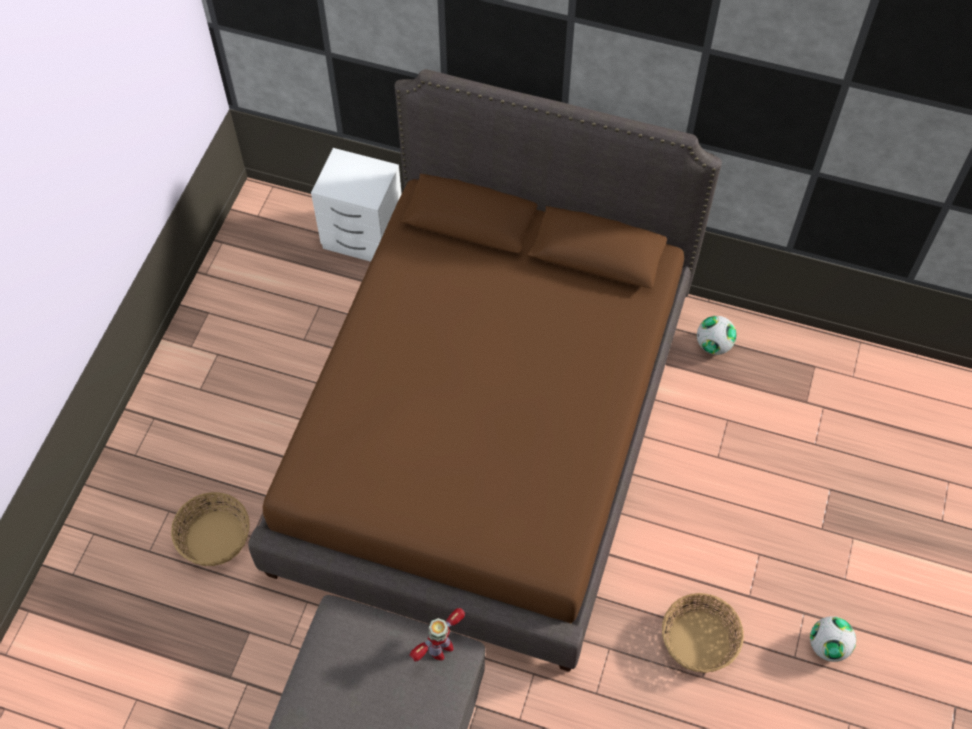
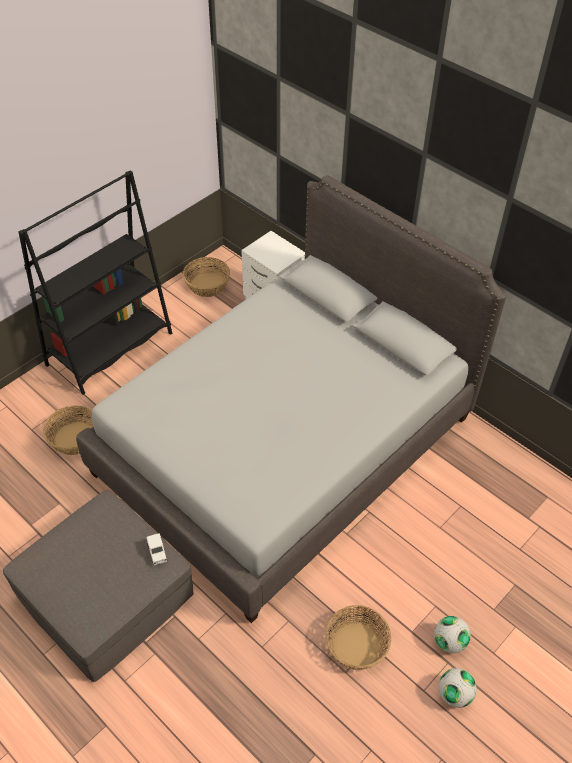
camera: 25 degrees right, 10 degrees down
(185, 393) = (110, 349): none -> black bookcase
(261, 247) = (207, 285): none -> basket
(440, 648) = (157, 553): toy robot -> white toy car
(486, 430) = (285, 445): brown bed -> grey bed
(713, 345) = (477, 453): football -> football (449, 642)

